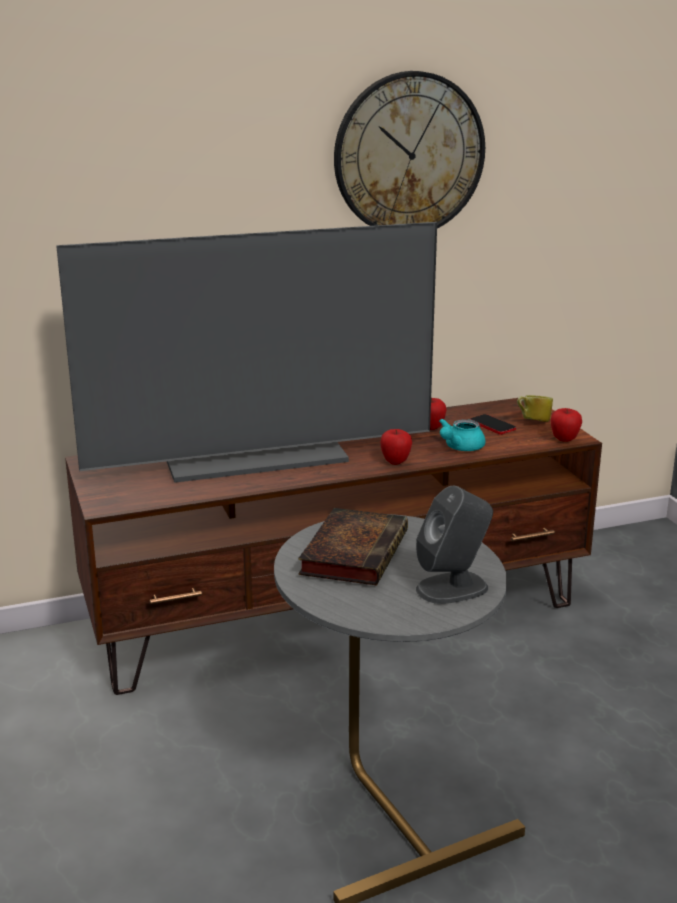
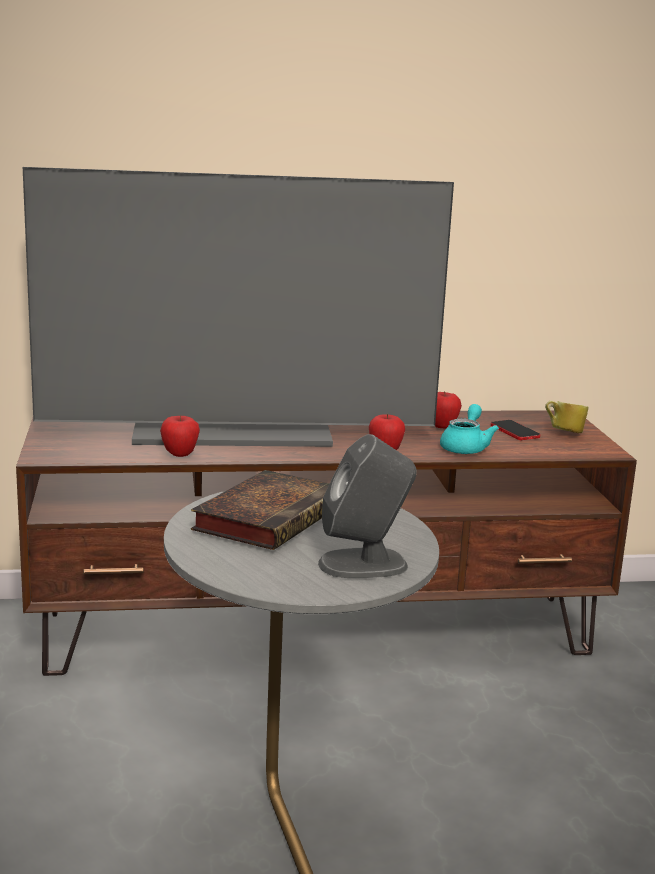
camera: 10 degrees right, 5 degrees down
(409, 154) = (442, 117): wall clock -> none
(460, 448) = (466, 447): turquoise teapot -> turquoise teapot turned 150 degrees clockwise
(564, 440) = (592, 452): apple -> apple (180, 455)

